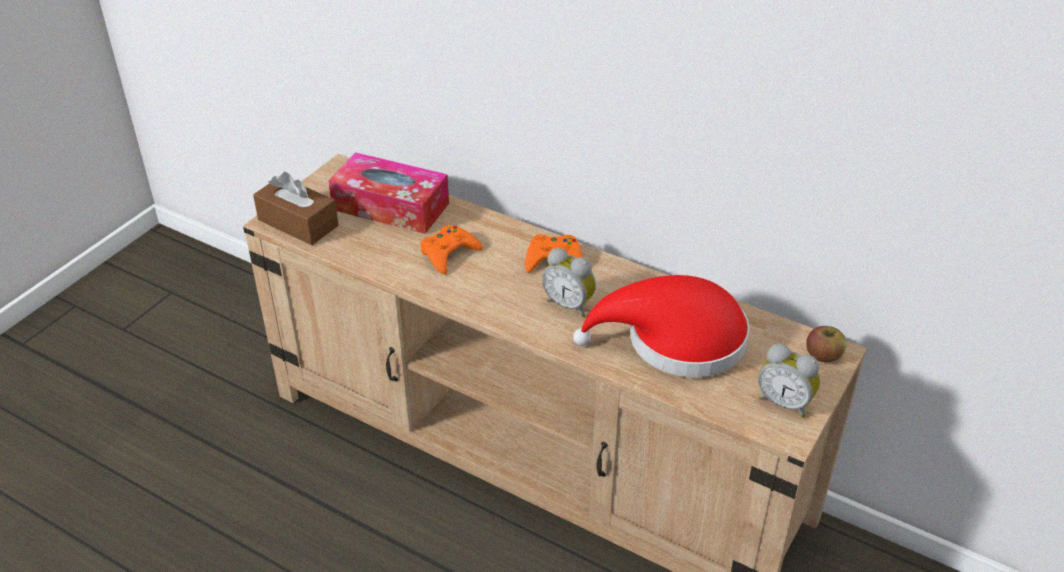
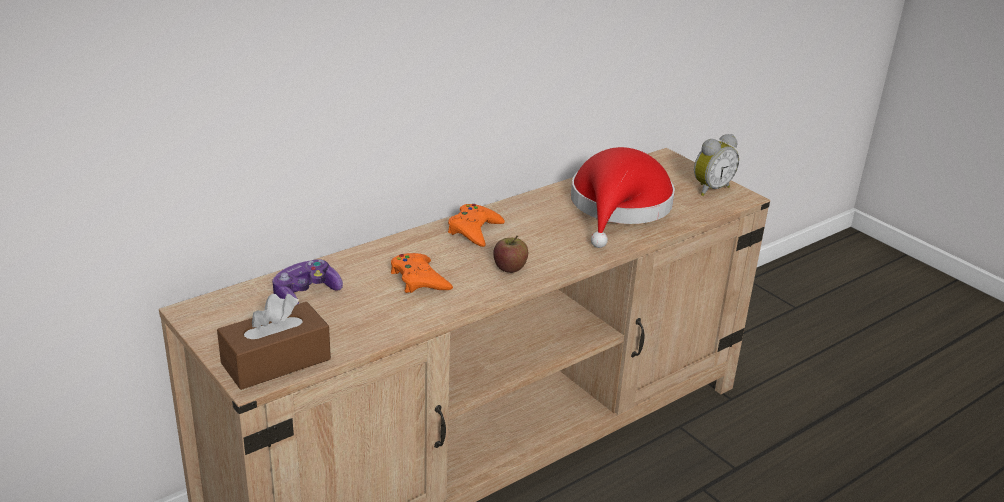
camera: 70 degrees left, 10 degrees down
(391, 206) = (305, 295): tissue box -> game controller
(569, 304) = (543, 239): alarm clock -> none
(823, 355) = (667, 162): apple -> apple (510, 267)

